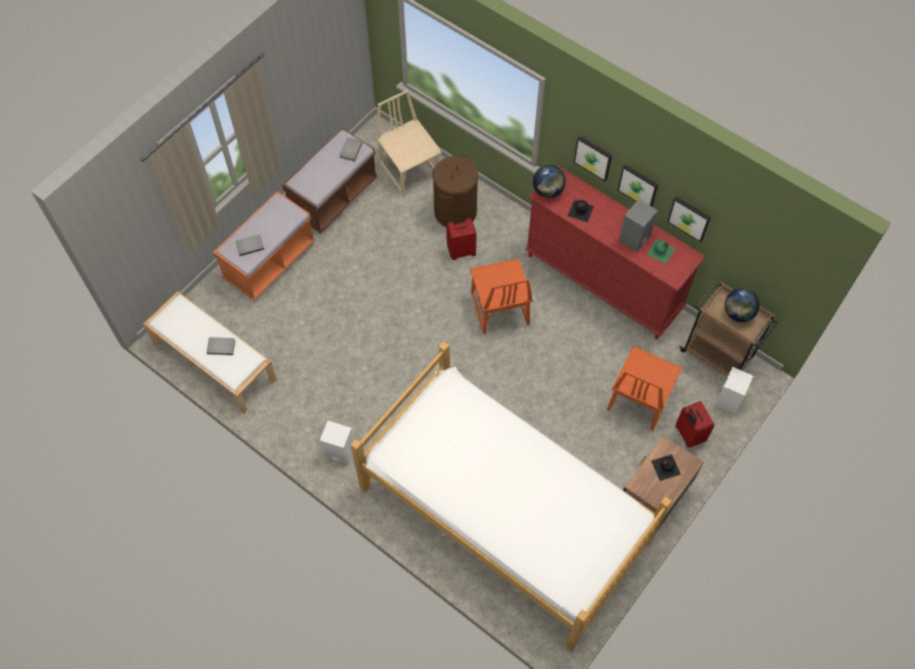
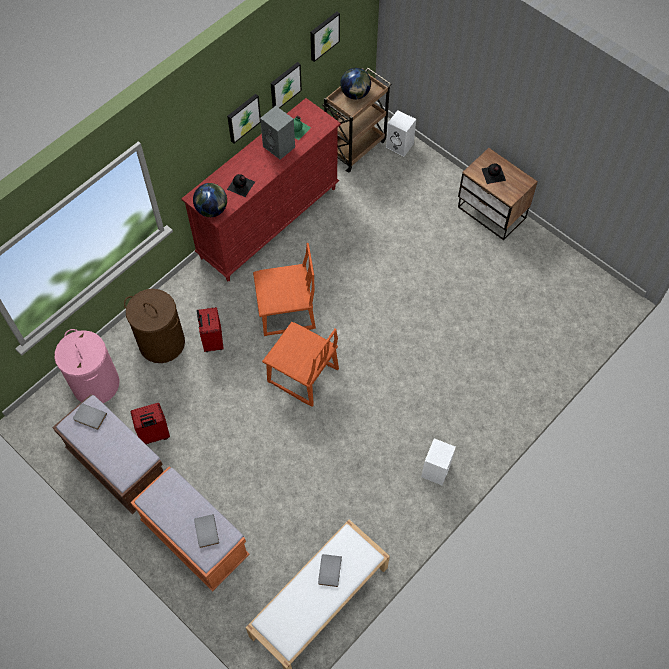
camera: 85 degrees left, 0 degrees up
(410, 169) = (95, 384): beige chair -> pink laundry basket
(504, 514) = (505, 328): bed -> none
(593, 157) = (203, 148): picture -> picture (323, 35)
(638, 399) = (395, 210): orange chair -> orange chair (302, 376)
(688, 434) = (431, 179): red suitcase -> red suitcase (154, 435)

